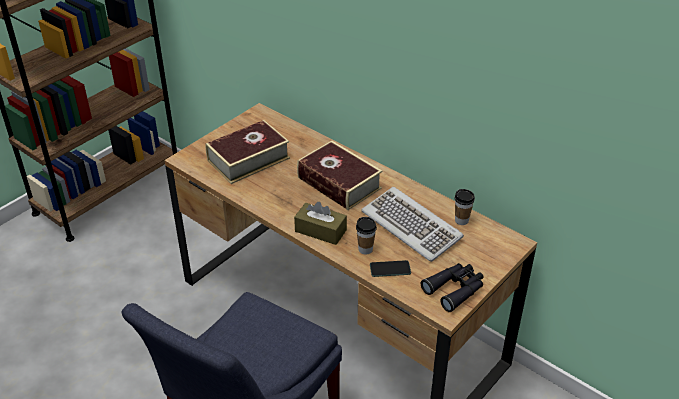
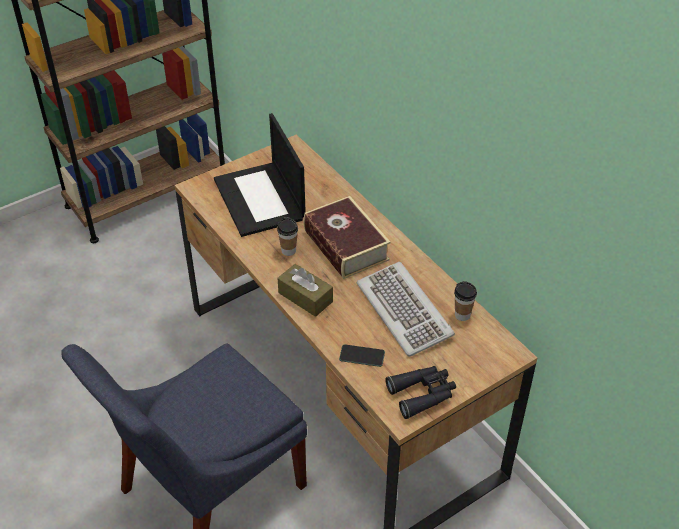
camera: 15 degrees right, 5 degrees up
(248, 159) = (260, 200): book -> laptop
(365, 249) = (344, 328): cup -> cup (288, 250)

